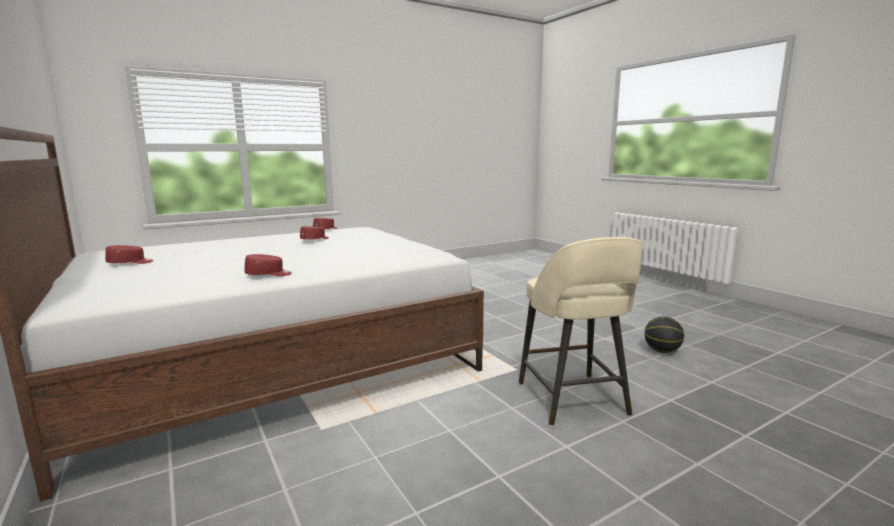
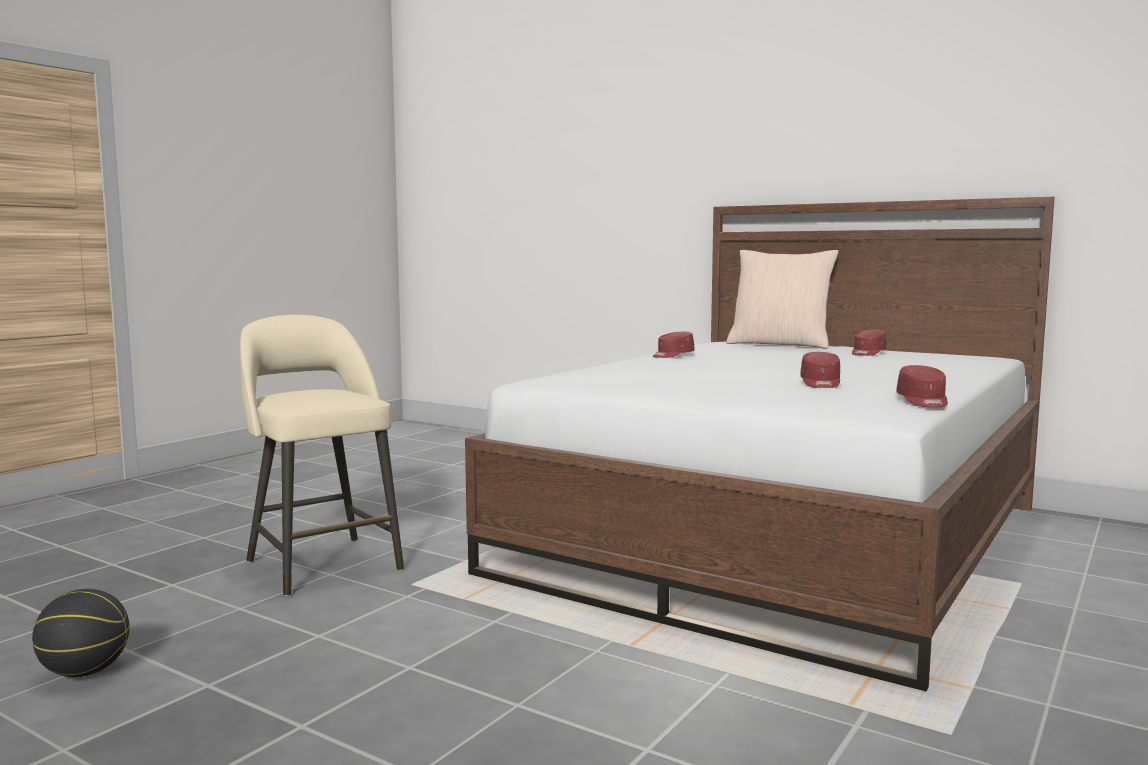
camera: 155 degrees right, 5 degrees down
(86, 288) = (780, 344): none -> beige pillow

